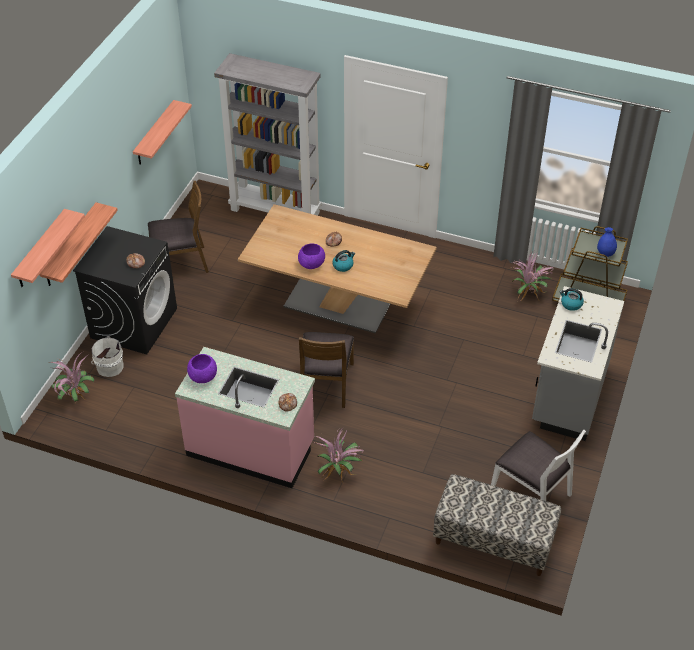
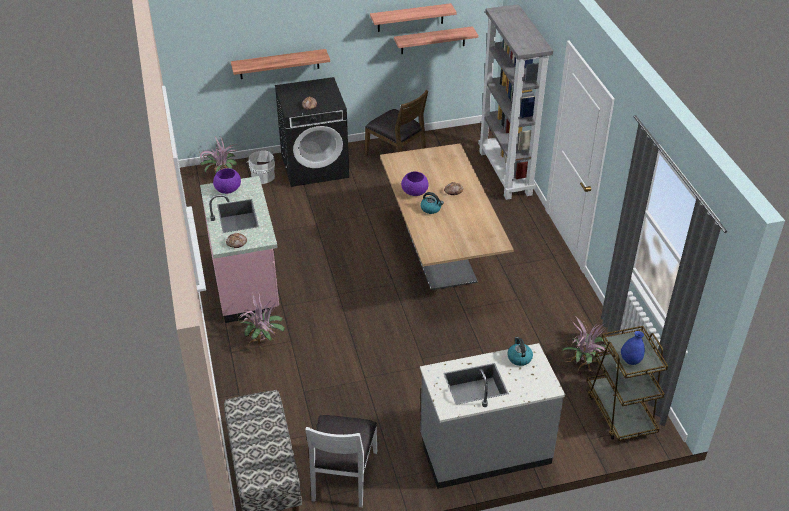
camera: 55 degrees right, 5 degrees down
(40, 250) = (237, 43): shelf -> shelf (410, 17)
(326, 383) = (348, 289): brown chair -> none

